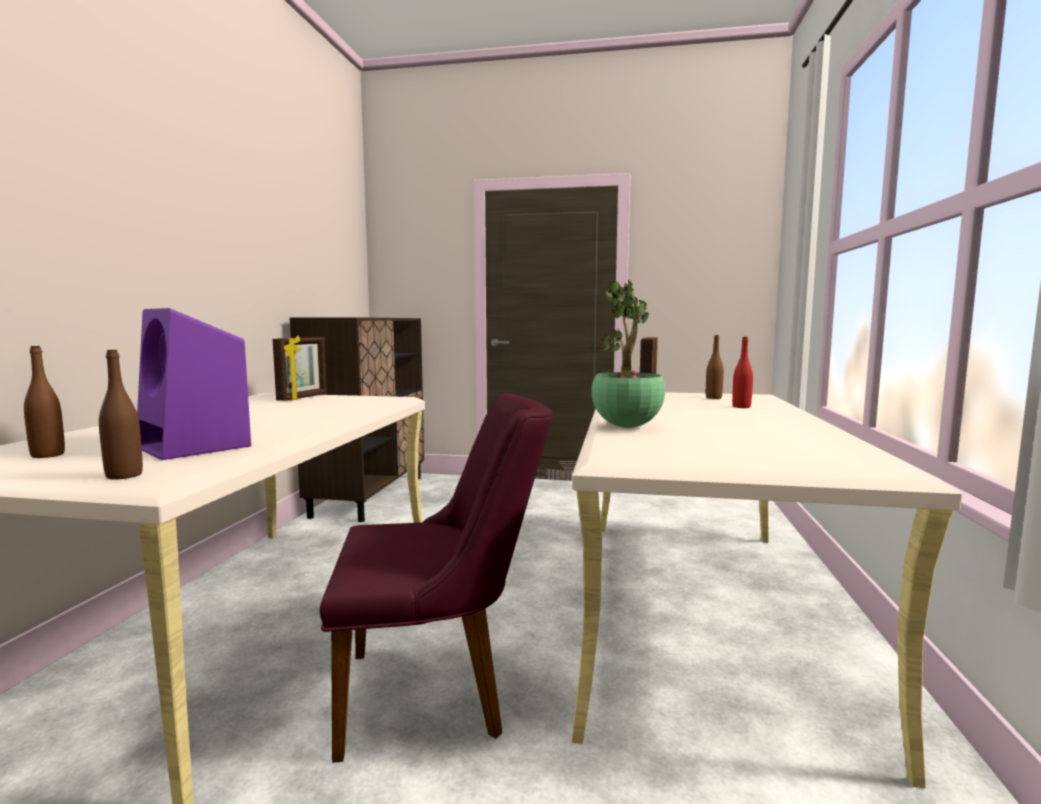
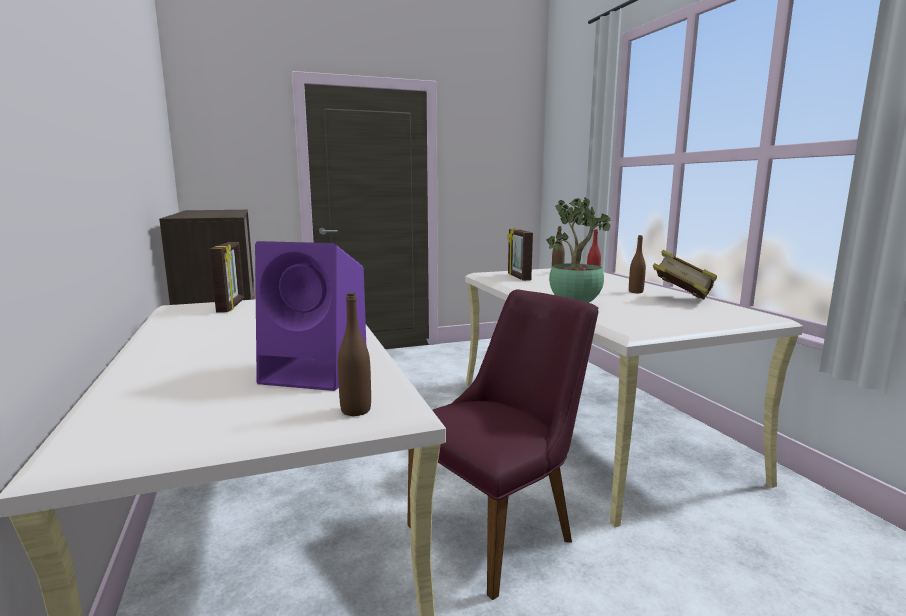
camera: 30 degrees left, 5 degrees up
(48, 455) = (192, 409): brown bottle -> brown bottle (635, 292)
(804, 437) = (681, 300): none -> book

